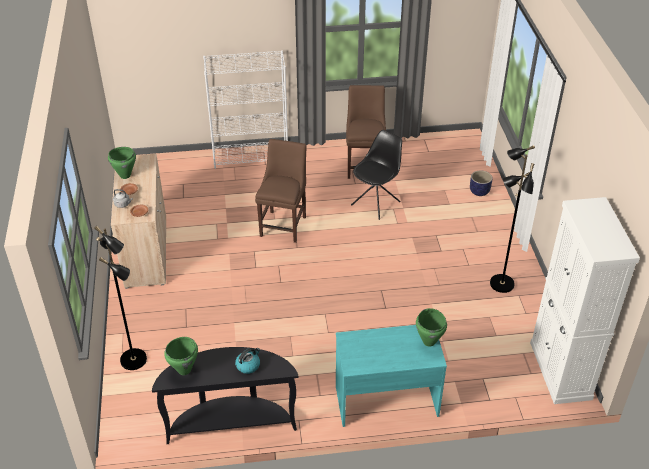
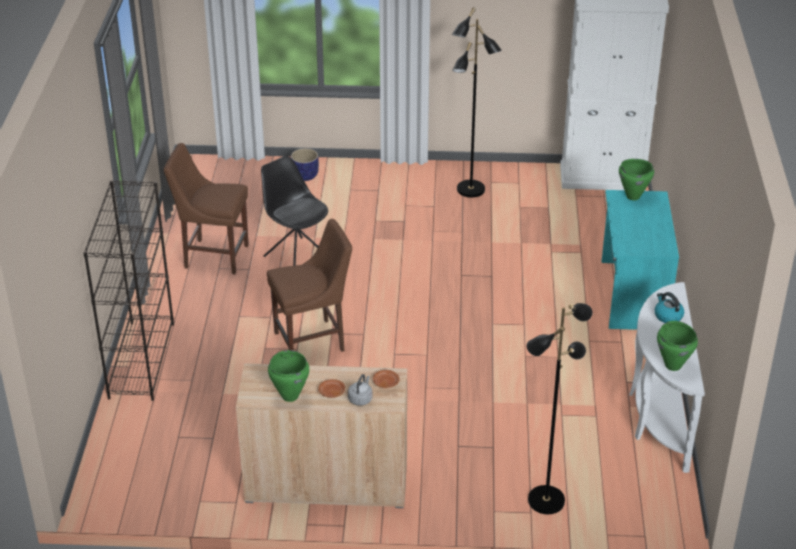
camera: 80 degrees left, 5 degrees down
(231, 422) = (658, 416): black console table -> white console table
(251, 156) = (141, 360): white bookcase -> black bookcase
(284, 225) = (313, 341): brown chair -> brown chair turned 135 degrees clockwise

